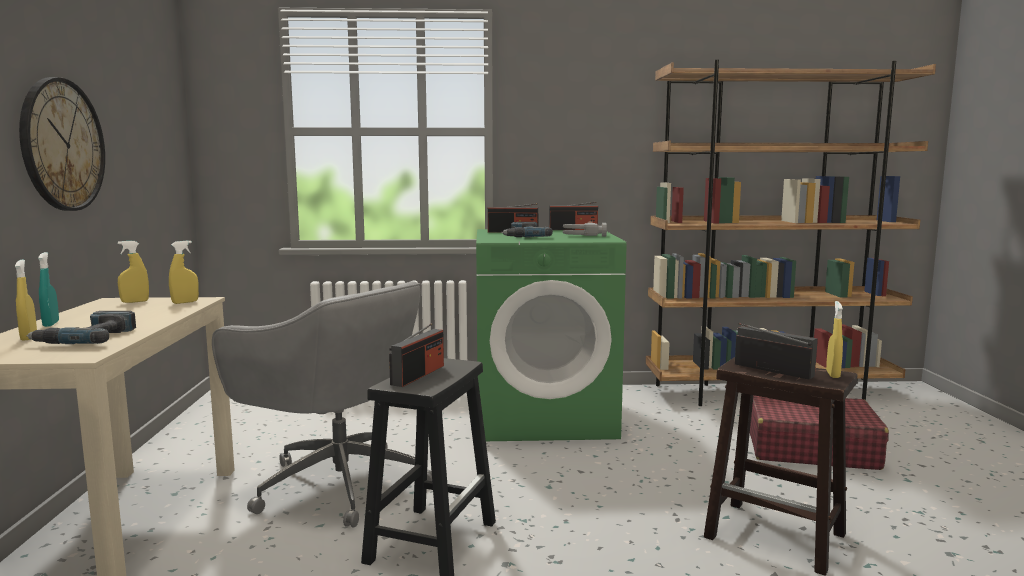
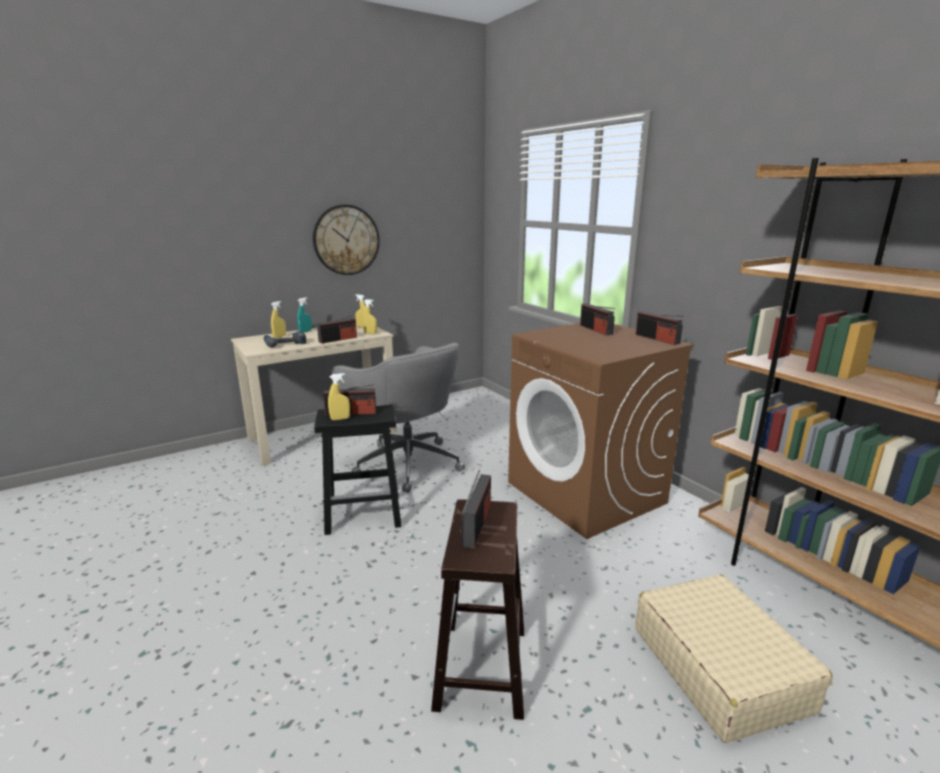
camera: 60 degrees right, 10 degrees up
(167, 315) = (338, 339): none -> radio
(337, 483) = (406, 462): grey office chair -> grey office chair turned 45 degrees counterclockwise
(523, 236) = (570, 336): power drill -> none
(545, 416) = (586, 493): green washing machine -> brown washing machine
(583, 234) = (629, 346): hammer -> none
(810, 448) = (719, 667): red suitcase -> beige suitcase
(833, 374) = (490, 558): yellow spray bottle -> yellow spray bottle (340, 419)

